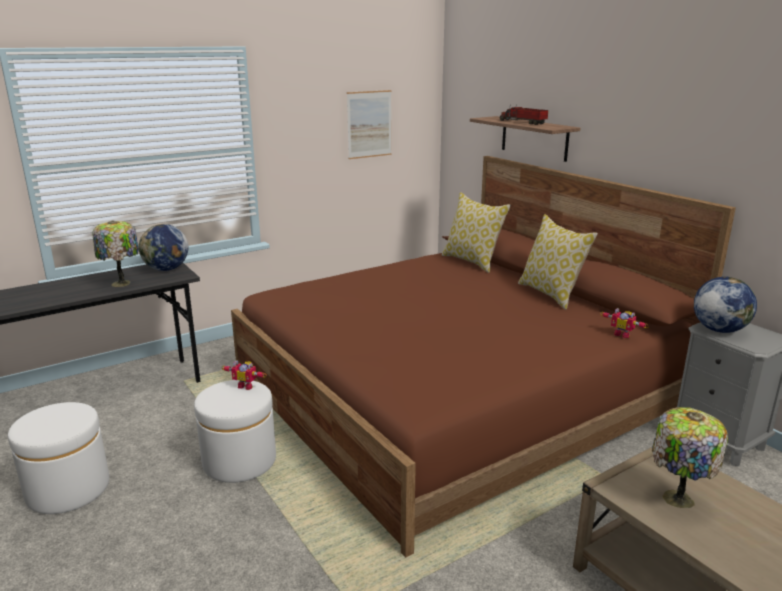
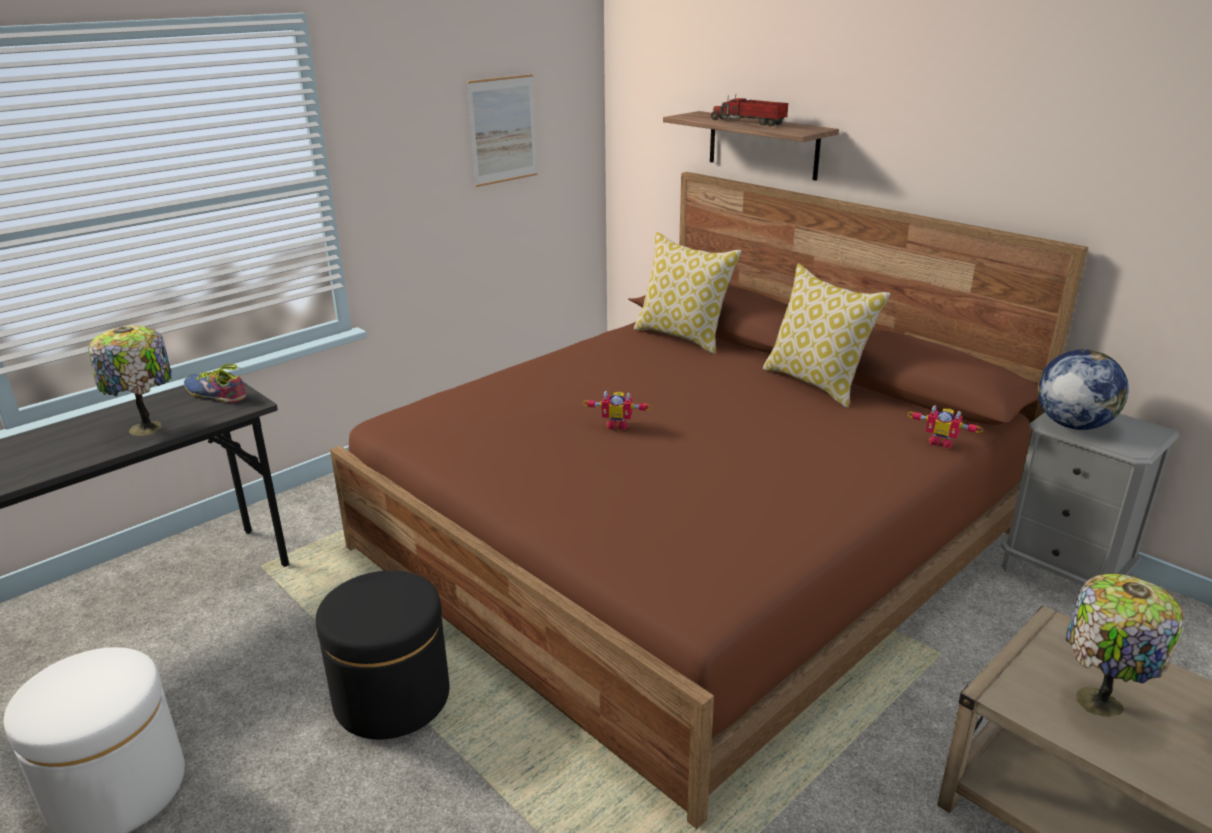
camera: 10 degrees left, 5 degrees up
(166, 269) = (215, 394): globe -> shoe
(239, 461) = (392, 698): white ottoman -> black ottoman
(246, 385) = (394, 582): toy robot -> toy robot (617, 425)

